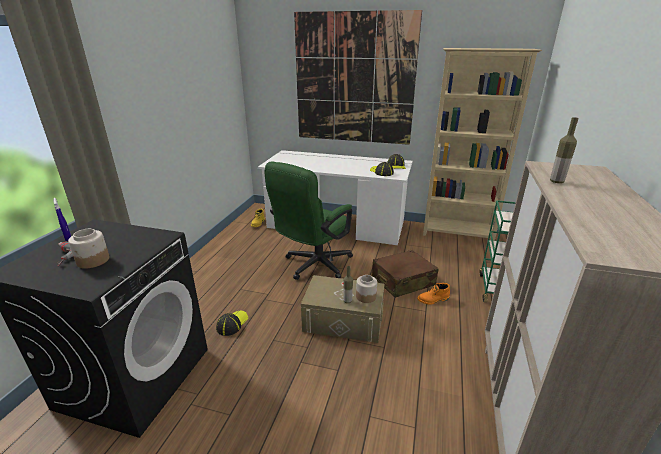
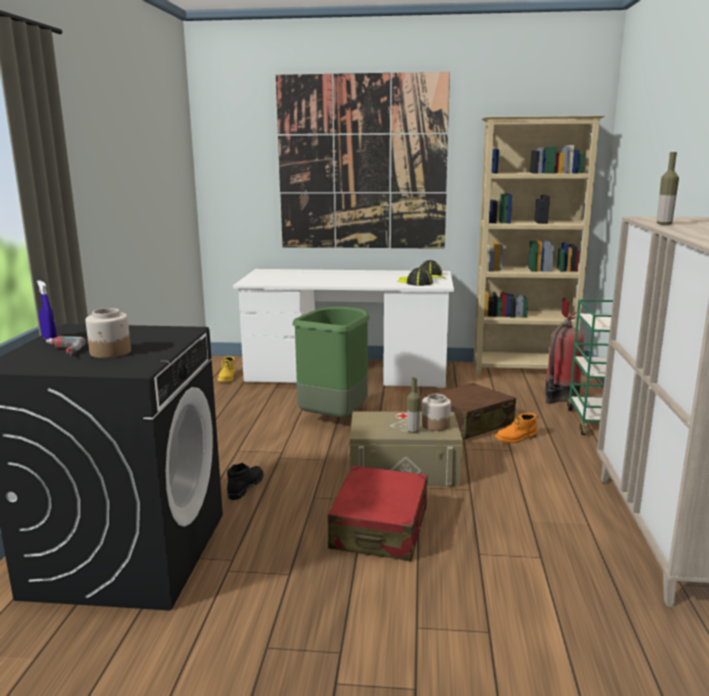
camera: 10 degrees left, 10 degrees down
(232, 324) = (245, 487): cap -> black boot
(307, 378) = (380, 528): none -> red suitcase
(313, 266) = (335, 418): green office chair -> green trash can
(477, 261) = (560, 396): none -> fire extinguisher

